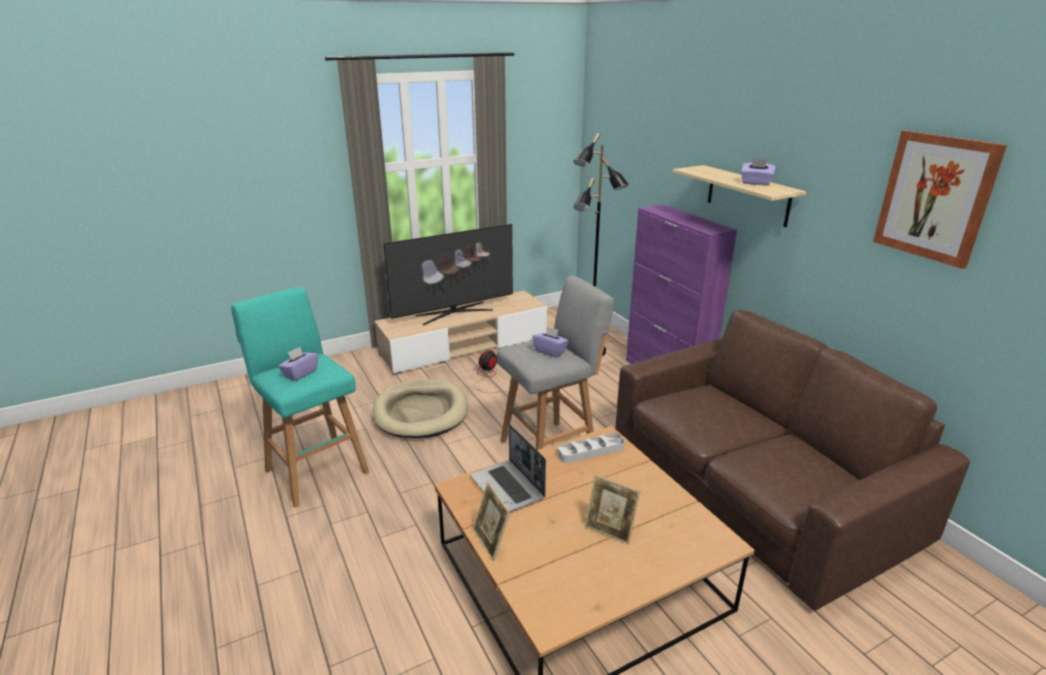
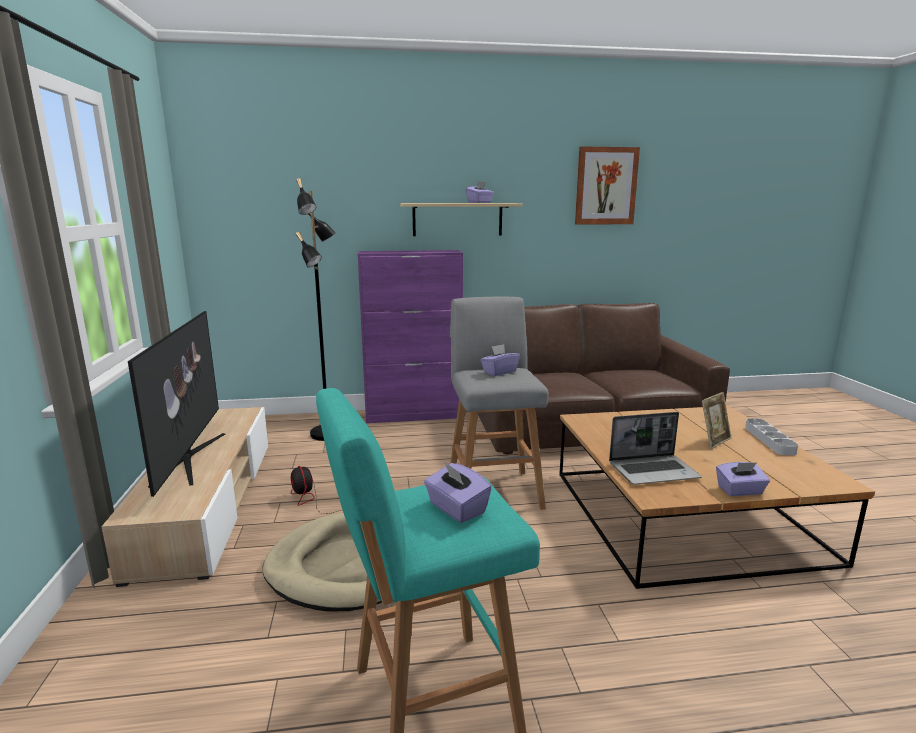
camera: 70 degrees left, 10 degrees down
(491, 541) = (740, 491): picture frame -> purple tissue box
(591, 451) = (599, 428): grey tray -> grey tray (769, 440)

